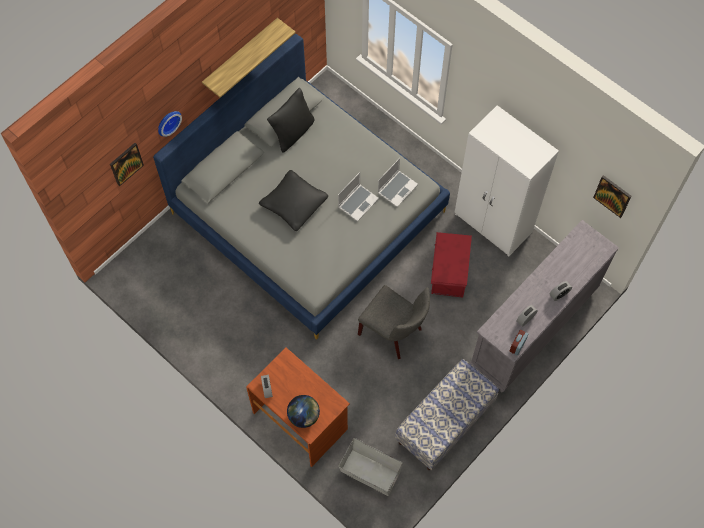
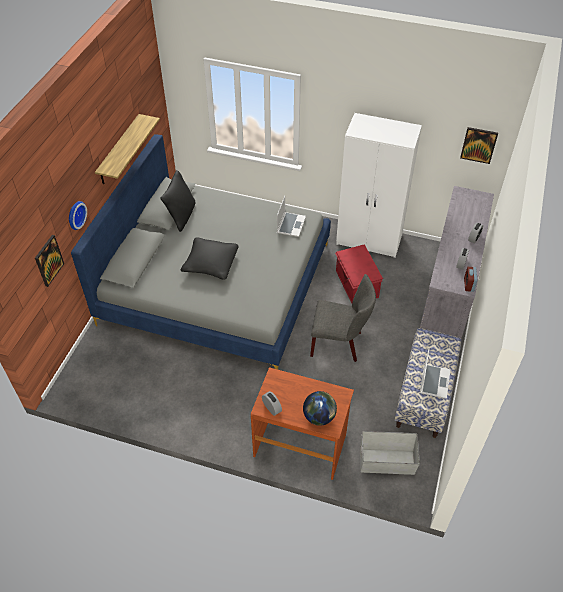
camera: 25 degrees left, 15 degrees down
(358, 202) = (264, 245): laptop -> laptop (434, 381)

